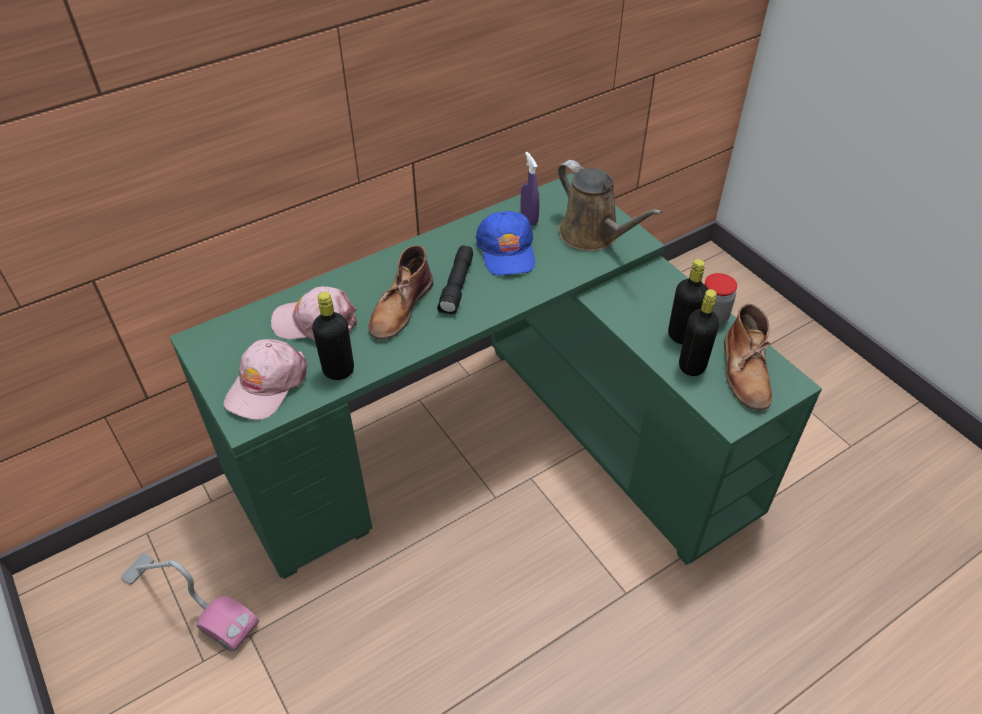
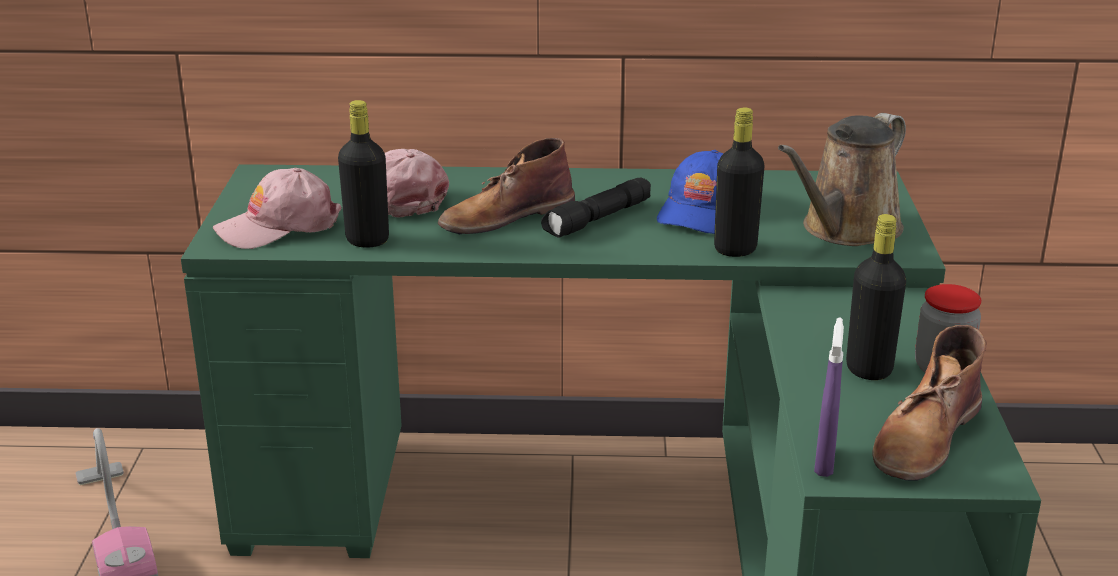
camera: 35 degrees right, 20 degrees down
(529, 218) = (774, 192): purple spray bottle -> purple spray bottle (824, 462)
(593, 235) = (846, 230): brown watering can -> brown watering can turned 45 degrees clockwise
(692, 366) = (845, 402): black bottle -> black bottle (735, 249)

